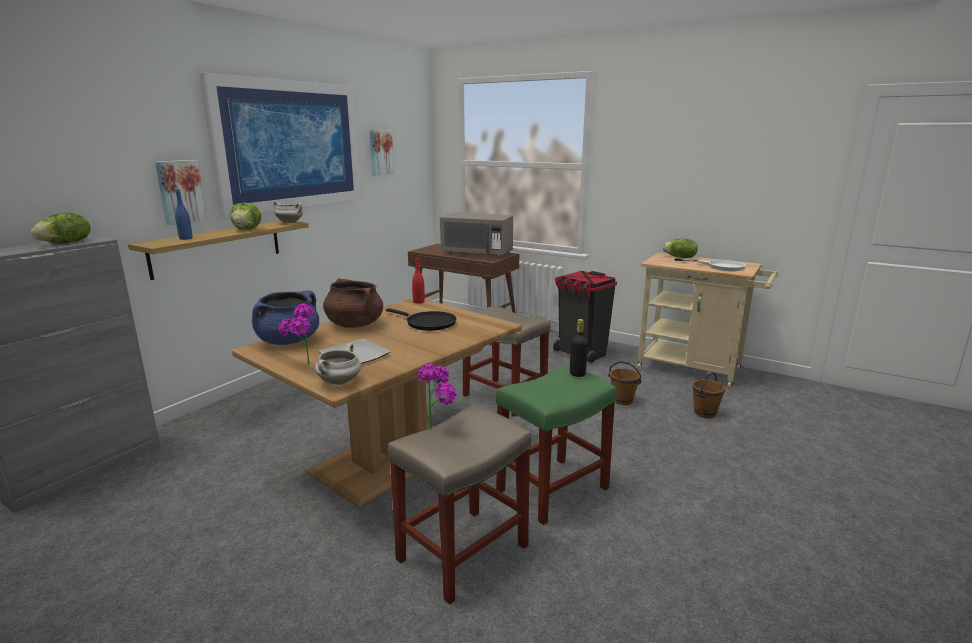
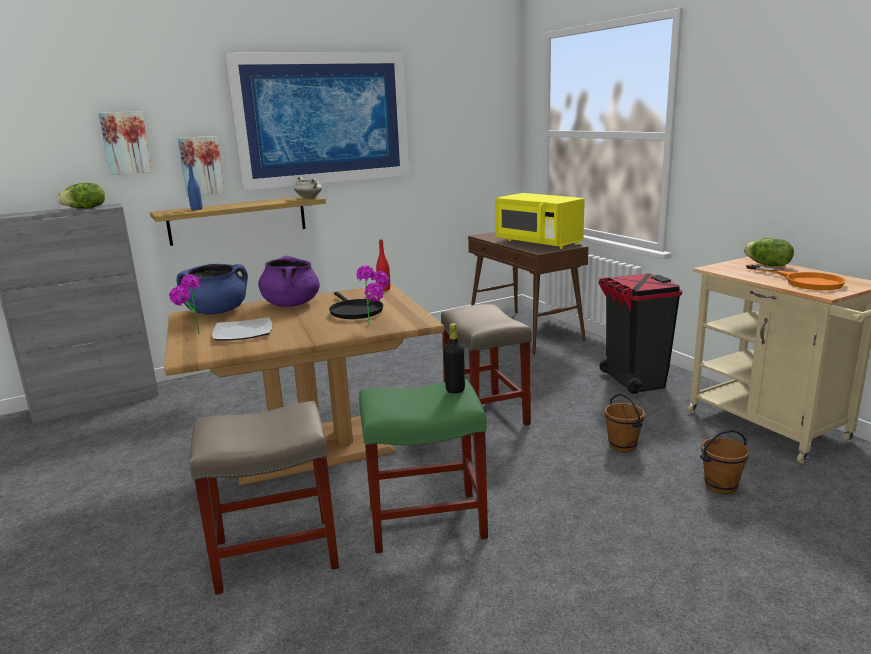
camera: 30 degrees right, 0 degrees up
(247, 229) = (260, 203): lettuce -> none
(339, 382) = (192, 353): white cooking pot -> none
(354, 324) = (291, 304): brown cooking pot -> purple cooking pot
(380, 152) = (441, 123): picture -> picture (125, 143)
(439, 427) = (250, 414): potted plant -> potted plant (377, 324)
(477, 253) = (538, 243): grey microwave -> yellow microwave
(718, 266) = (804, 281): white frying pan -> orange frying pan

